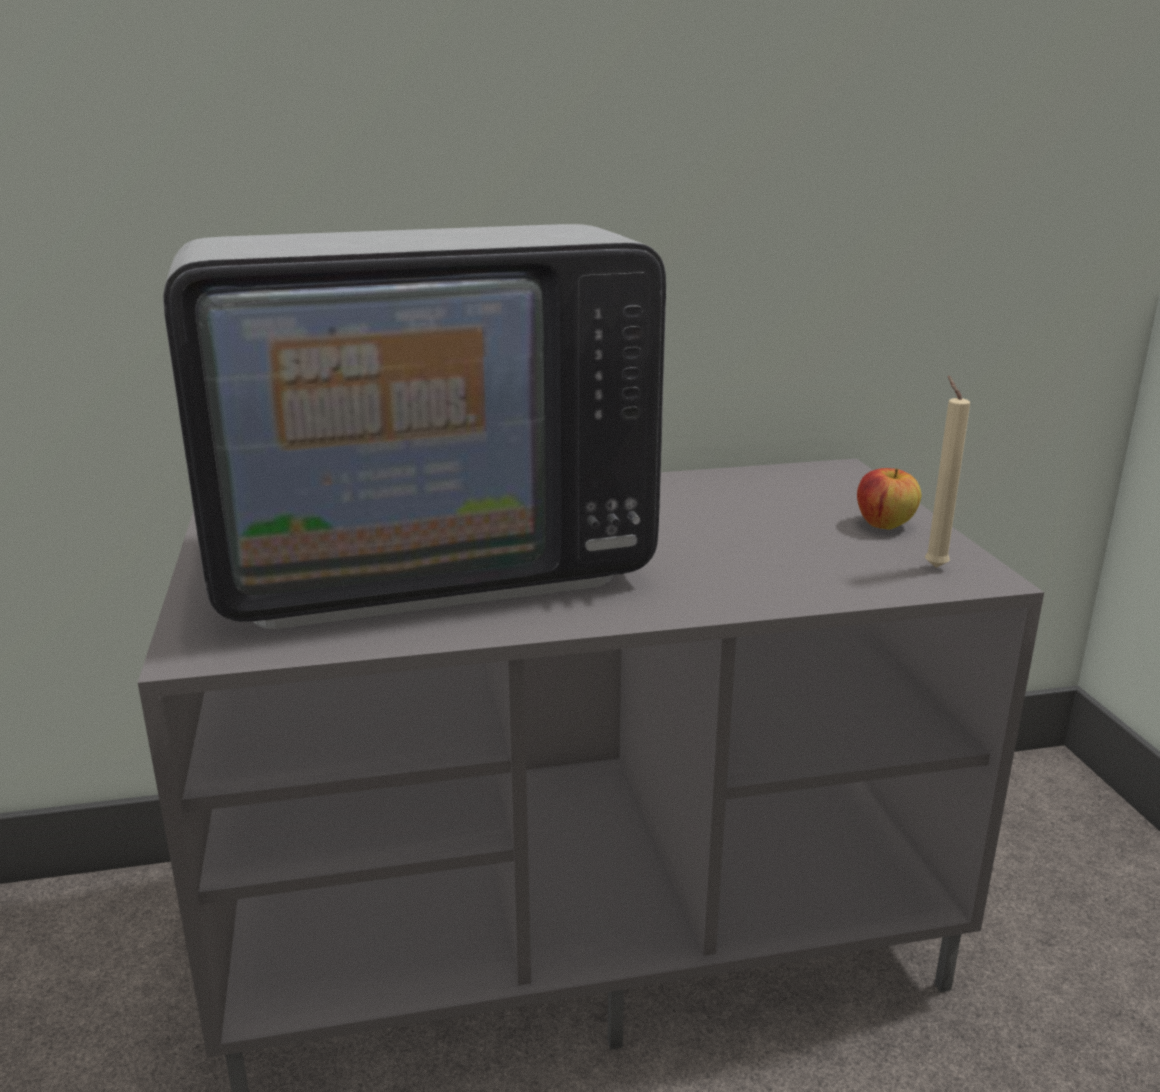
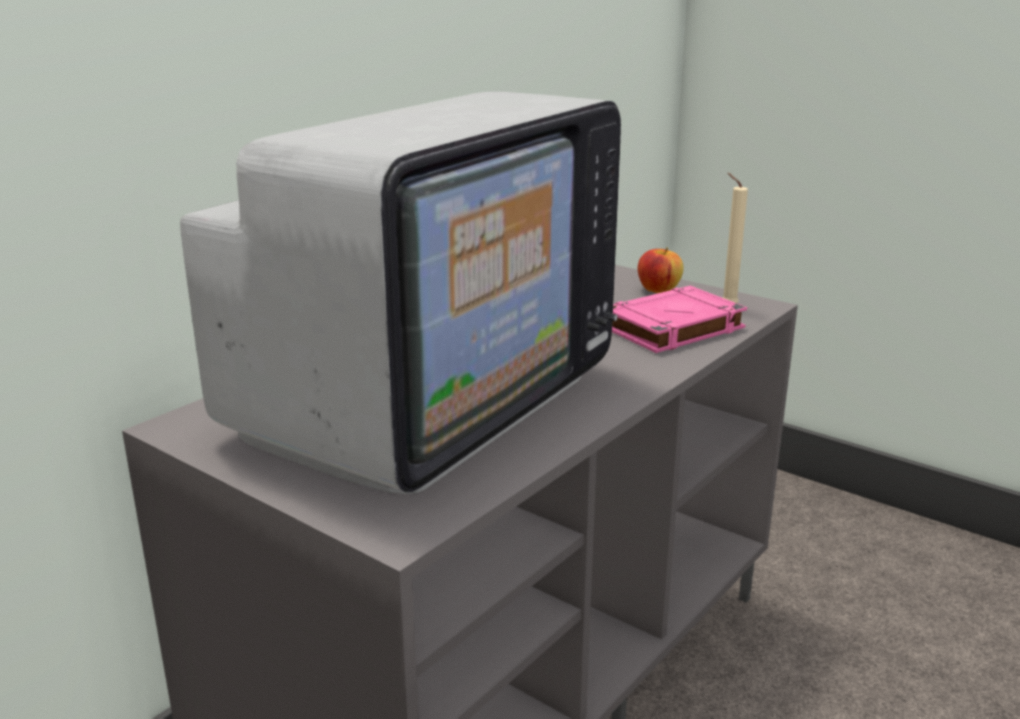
camera: 40 degrees left, 0 degrees up
(810, 568) = (671, 328): none -> pink book

